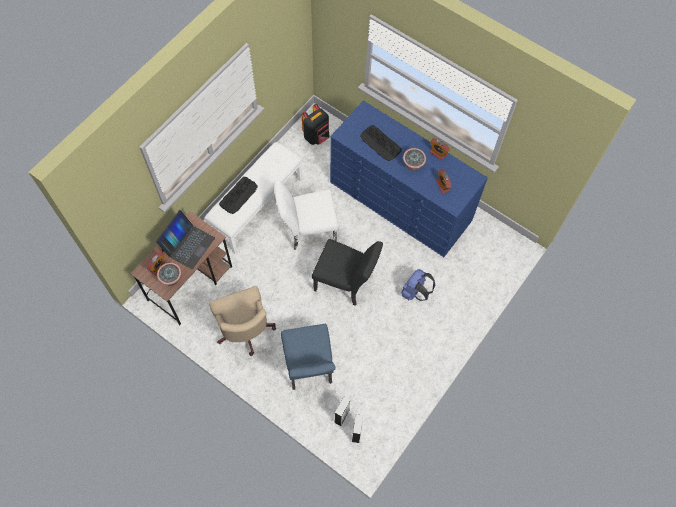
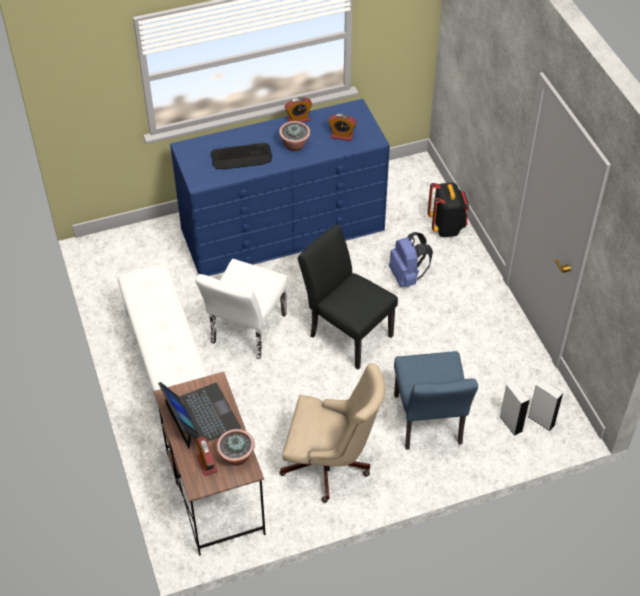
camera: 55 degrees left, 15 degrees down
(238, 195) = (161, 347): keyboard -> none
(309, 369) = (429, 425): blue chair -> blue chair turned 60 degrees clockwise
(316, 136) = (126, 258): black backpack -> black backpack (446, 227)
(346, 283) = (346, 333): black chair -> black chair turned 105 degrees counterclockwise

